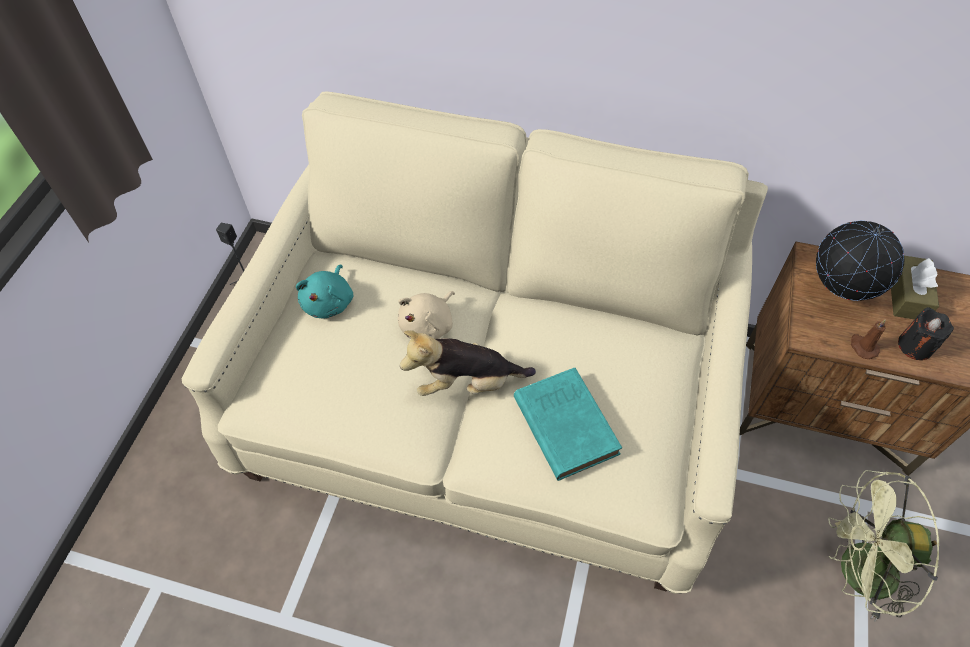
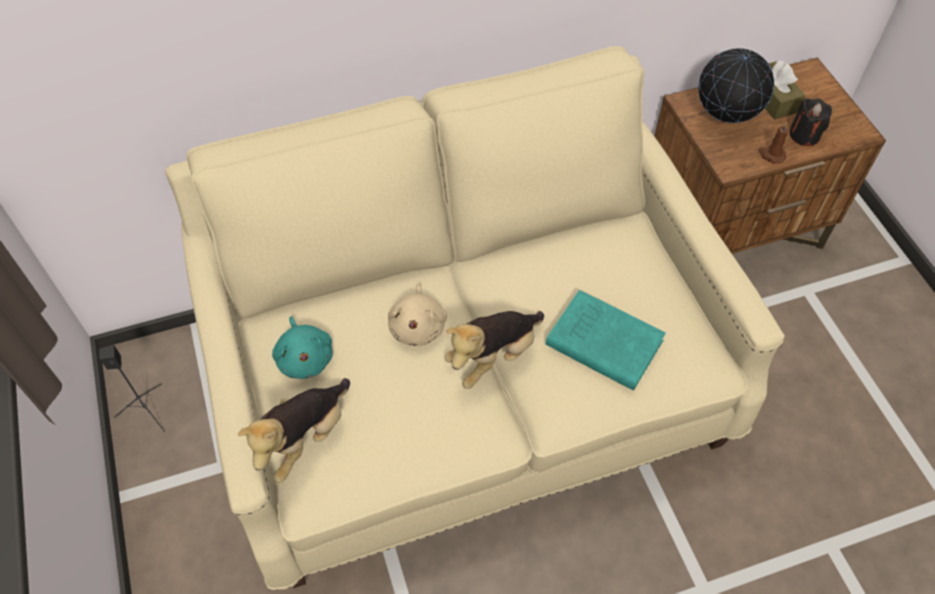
camera: 35 degrees left, 0 degrees up
(278, 361) = (304, 439): none -> plush toy
(855, 573) = (838, 344): green fan -> none

